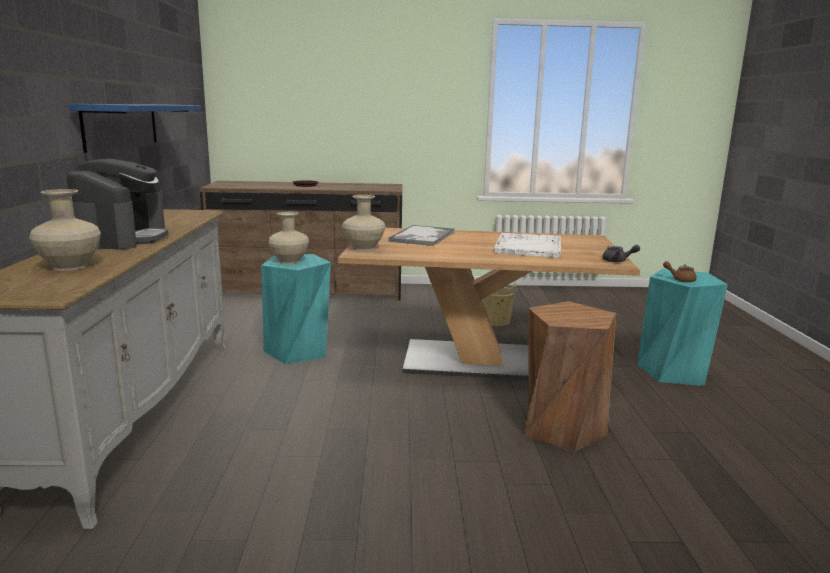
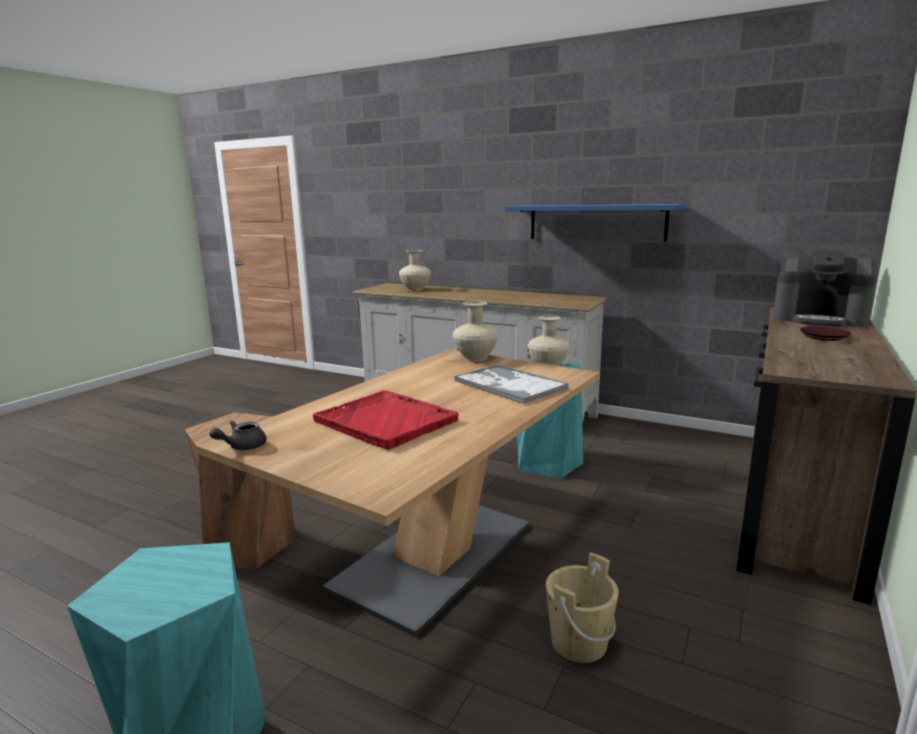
camera: 120 degrees right, 0 degrees up
(122, 238) = (479, 293): coffee machine -> coffee machine (818, 319)
(528, 247) = (386, 421): white tray -> red tray
(680, 279) = (169, 562): brown teapot -> none

